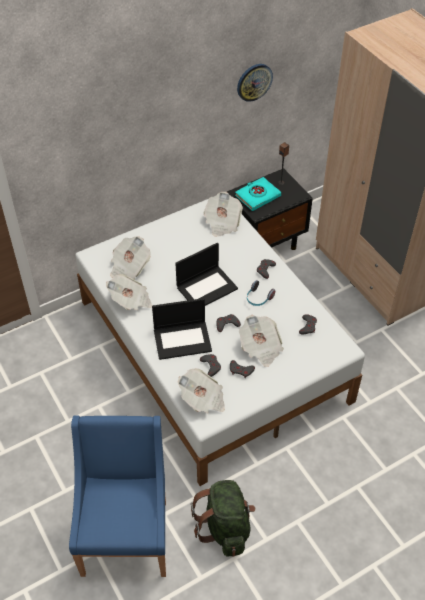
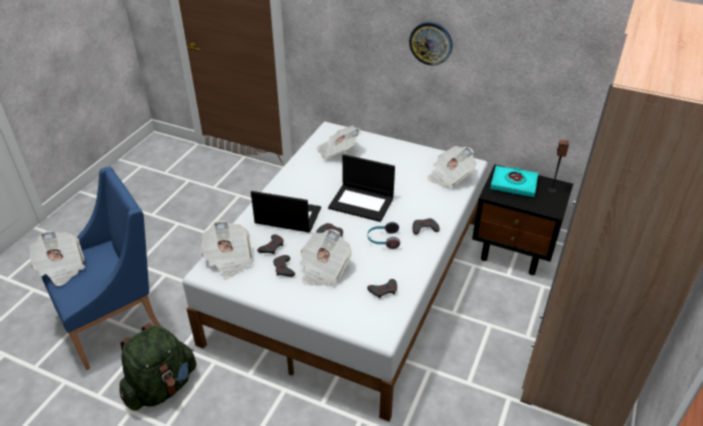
camera: 55 degrees right, 10 degrees down
(131, 301) = (302, 169): newspaper -> newspaper (61, 267)
(183, 339) = (287, 216): laptop -> laptop turned 150 degrees clockwise
(254, 82) = (556, 46): wall clock -> wall clock (431, 43)

